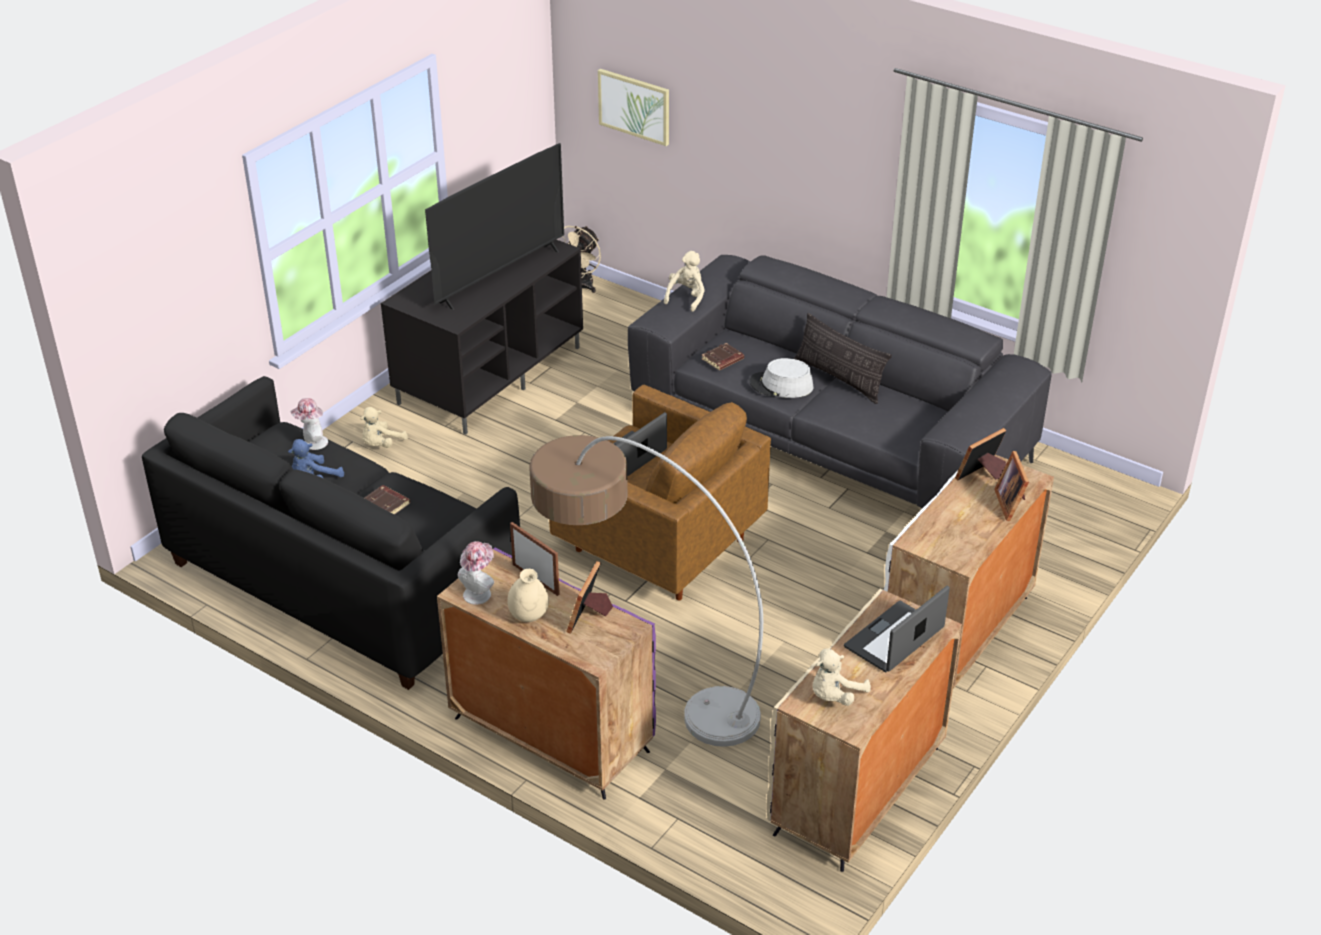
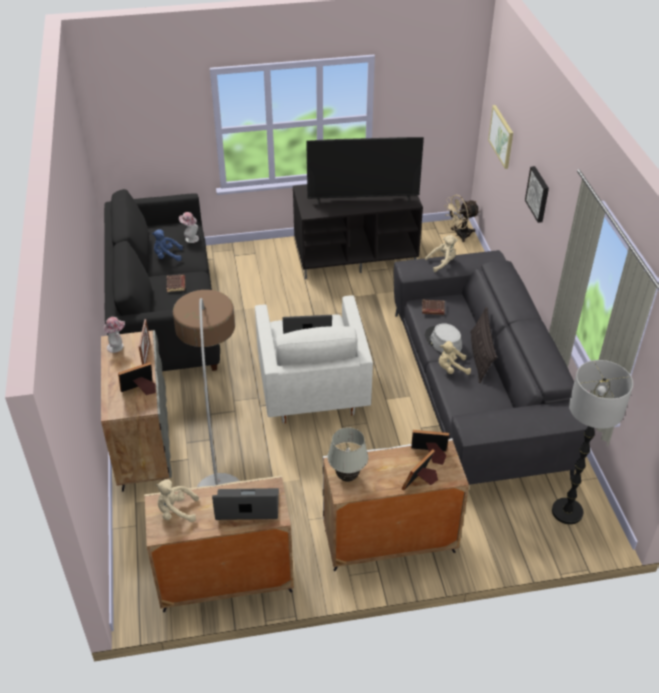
camera: 45 degrees right, 5 degrees up
(381, 444) = (264, 262): beige plush toy -> beige plush toy (451, 368)
(528, 616) = (118, 372): beige vase -> none
(550, 734) = (143, 444): purple cabinet -> grey cabinet
(657, 545) = (312, 389): brown armchair -> white armchair
(772, 146) = (538, 194): none -> picture
(943, 546) = (347, 477): none -> white table lamp
(1066, 492) = (567, 512): none -> floor lamp

